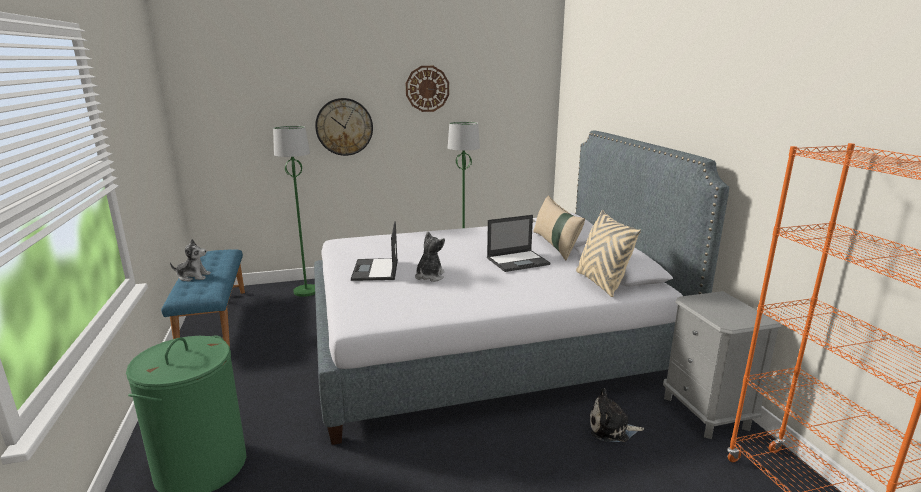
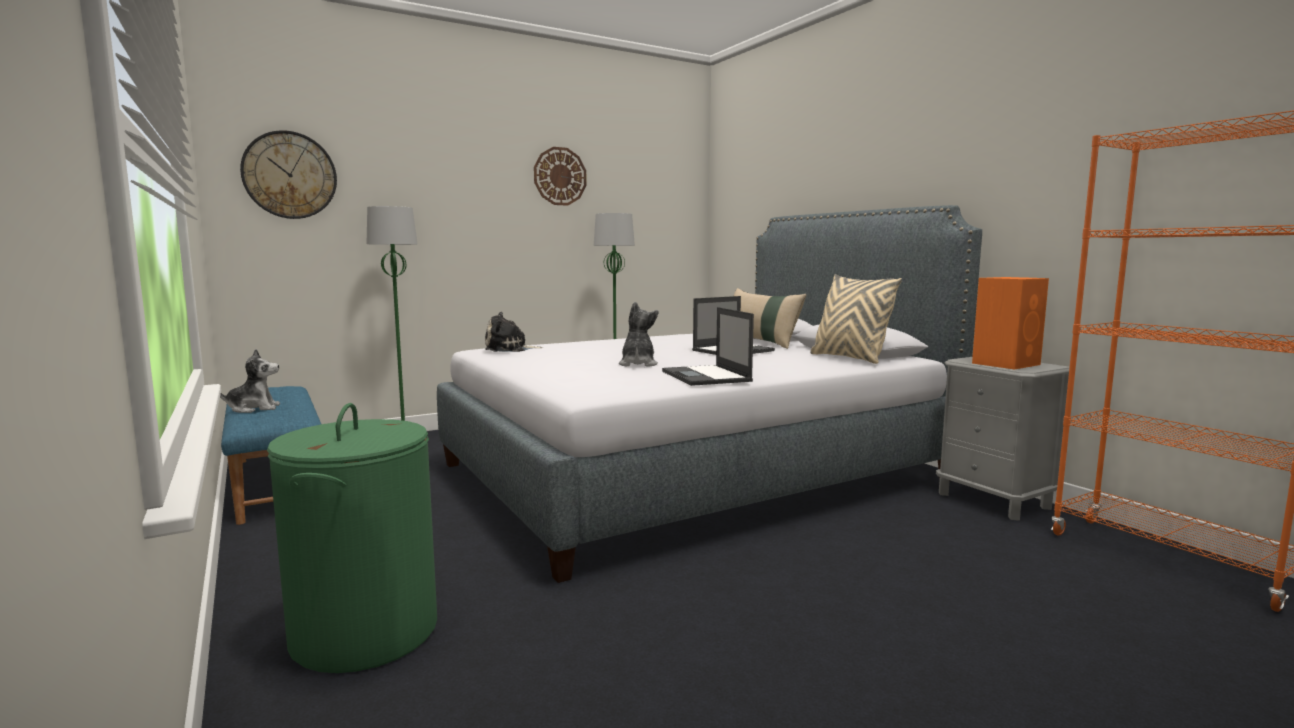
camera: 15 degrees left, 10 degrees down
(344, 127) = (455, 219): wall clock -> wall clock (289, 175)
(375, 270) = (560, 362): laptop -> laptop (706, 376)
(611, 429) = (905, 525): plush toy -> plush toy (509, 349)
(723, 311) = (1006, 364): none -> orange speaker

